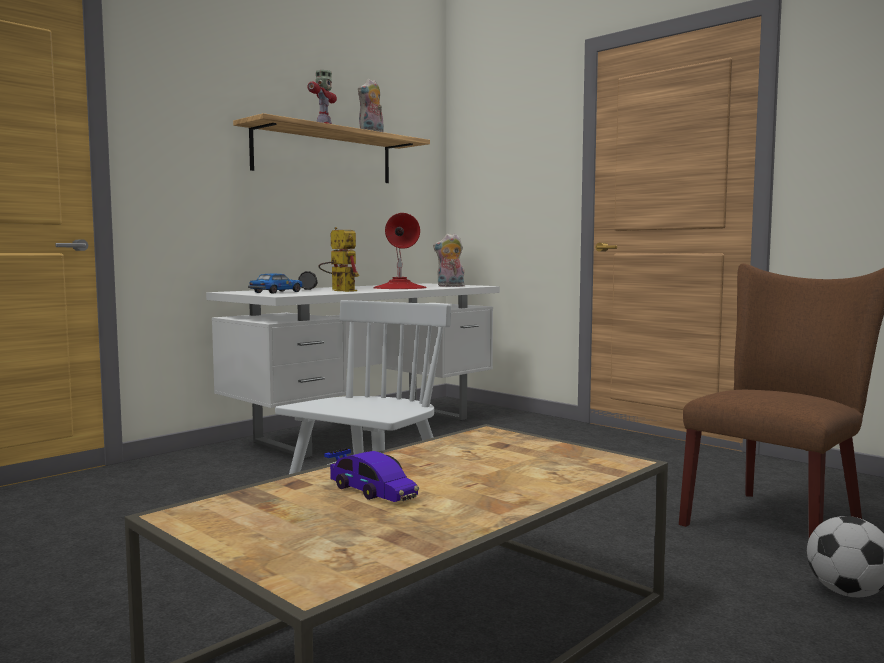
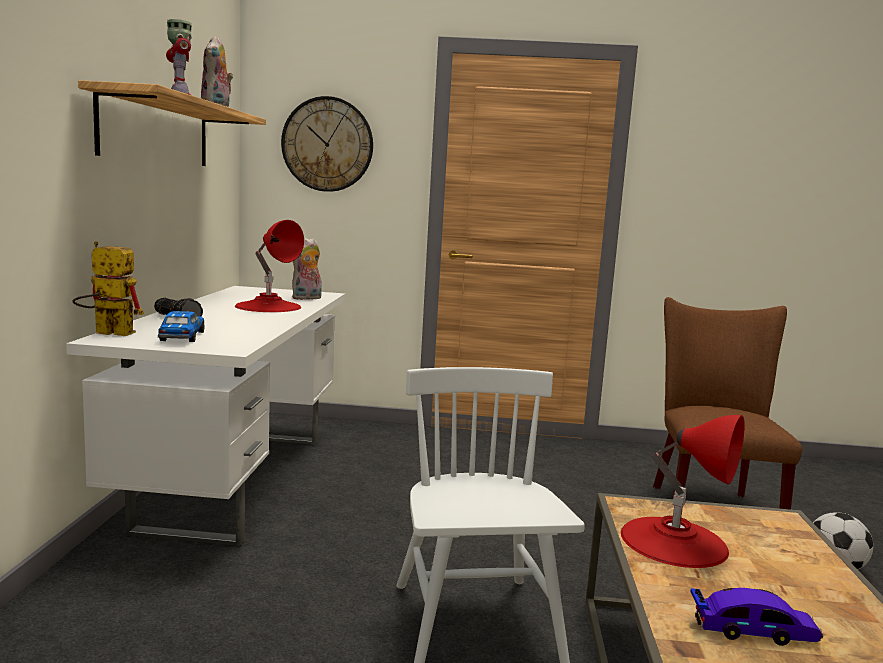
camera: 40 degrees left, 5 degrees up
(338, 291) = (239, 324): toy robot -> toy robot (106, 333)
(463, 450) = (674, 541): none -> red table lamp
(503, 157) = (327, 144): none -> wall clock

